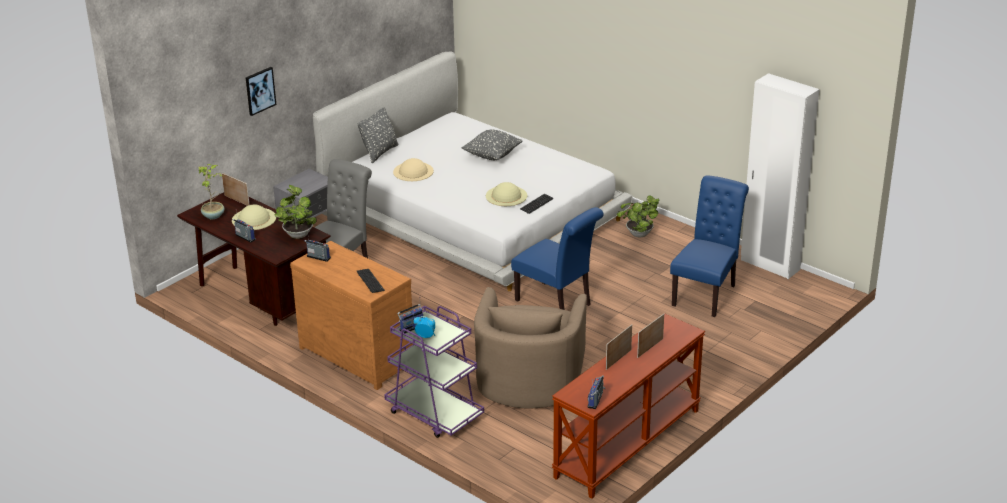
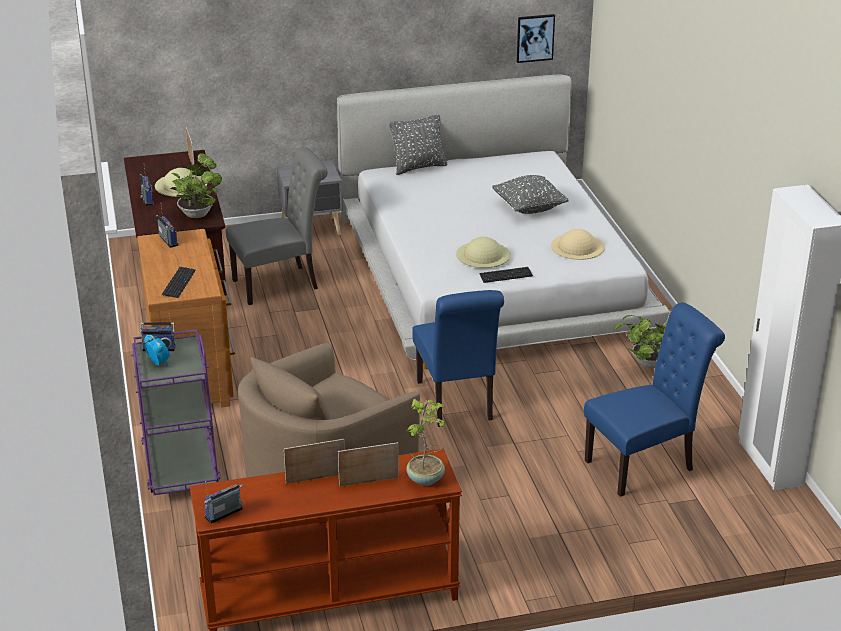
camera: 35 degrees right, 0 degrees up
(214, 216) = (151, 169): potted plant -> potted plant (426, 479)
(260, 90) = (270, 49): picture -> picture (535, 38)
(413, 171) = (425, 196): beige hat -> beige hat (577, 246)

